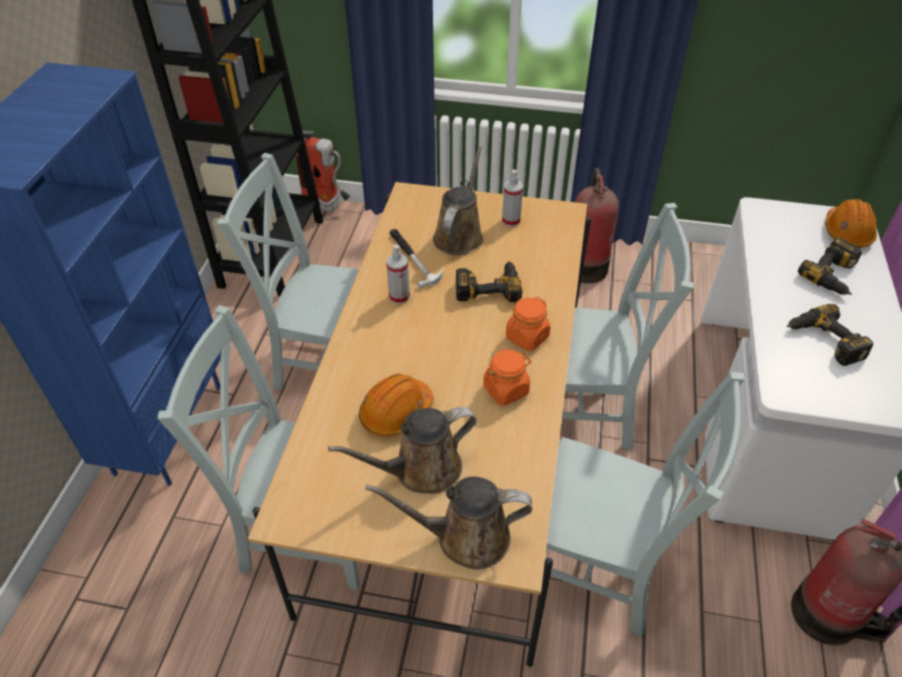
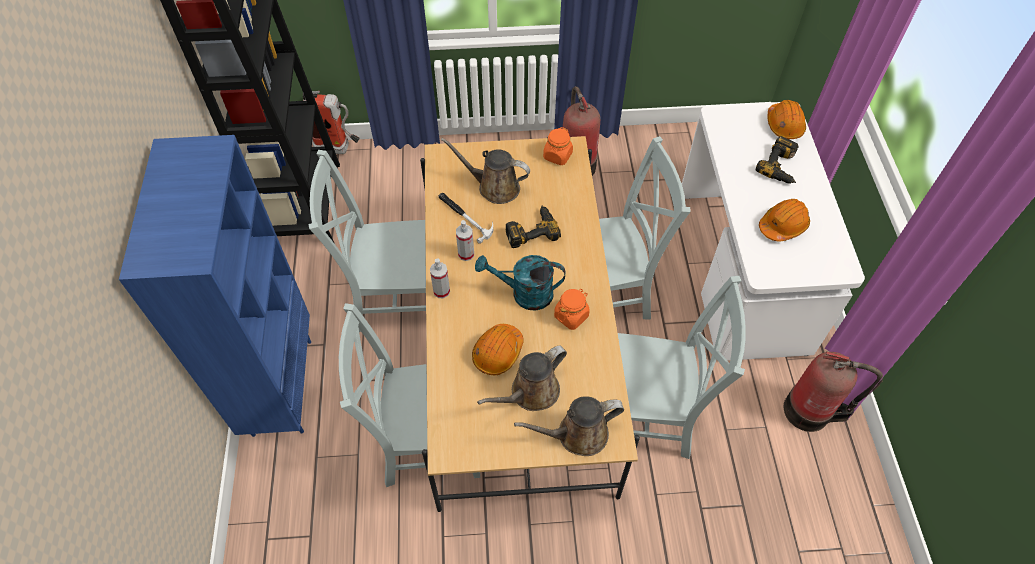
camera: 15 degrees left, 10 degrees up
(454, 353) = (524, 294): none -> turquoise watering can
(459, 235) = (494, 187): brown watering can -> brown watering can turned 75 degrees counterclockwise
(511, 221) = (530, 165): spray bottle -> spray bottle (441, 291)
(527, 337) = (573, 268): orange jar -> orange jar (557, 156)
(823, 341) = (783, 225): power drill -> orange hard hat

